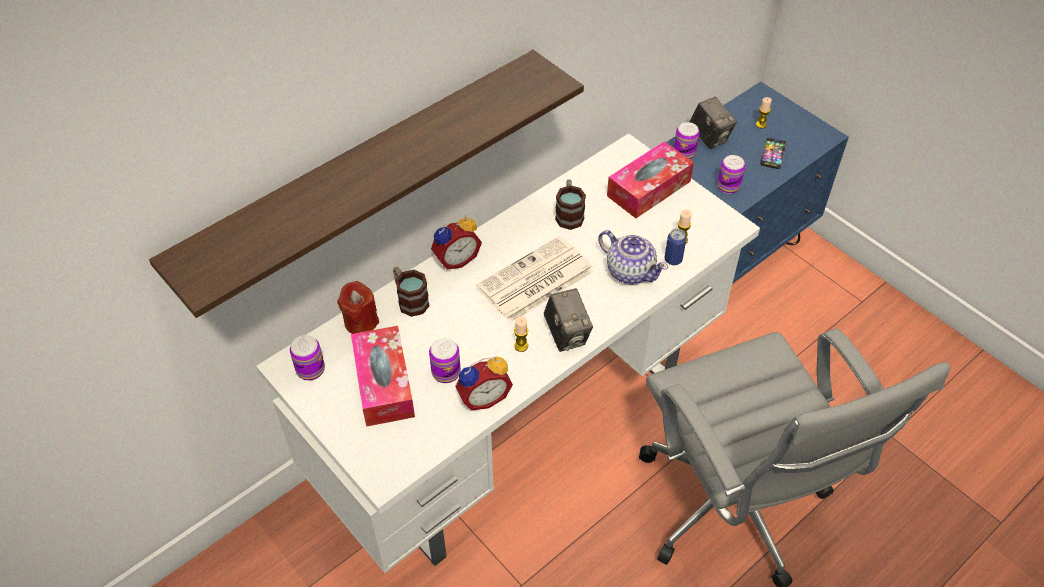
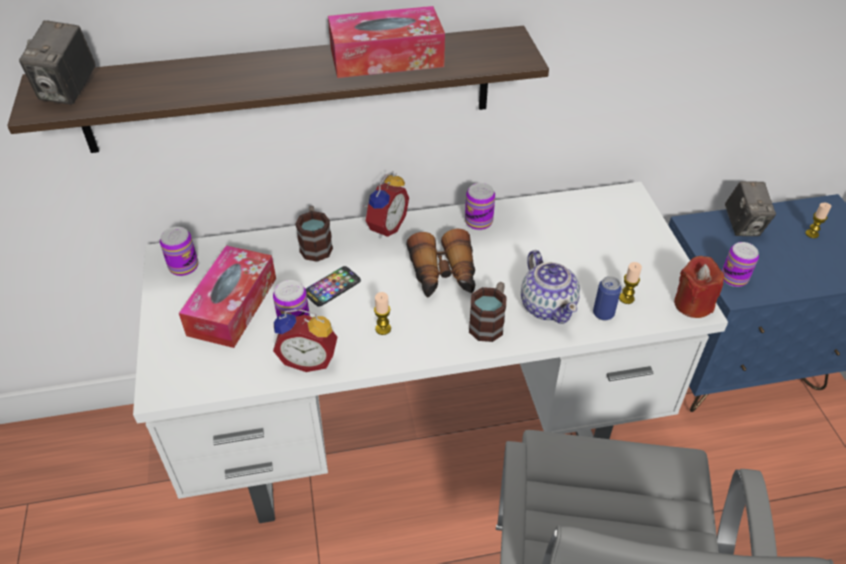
camera: 30 degrees right, 5 degrees down
(361, 322) = (259, 245): red candle -> red candle (693, 304)
(455, 259) = (385, 227): alarm clock -> alarm clock turned 60 degrees counterclockwise
(535, 281) = (443, 276): newspaper -> binoculars
(567, 335) = (436, 338): camera -> camera (69, 91)
(569, 214) = (524, 230): mug -> mug (489, 322)
(648, 188) = (625, 237): tissue box -> tissue box (386, 58)
(684, 153) = (704, 230): can -> can (478, 222)
(773, 154) = (808, 266): phone -> phone (332, 287)

